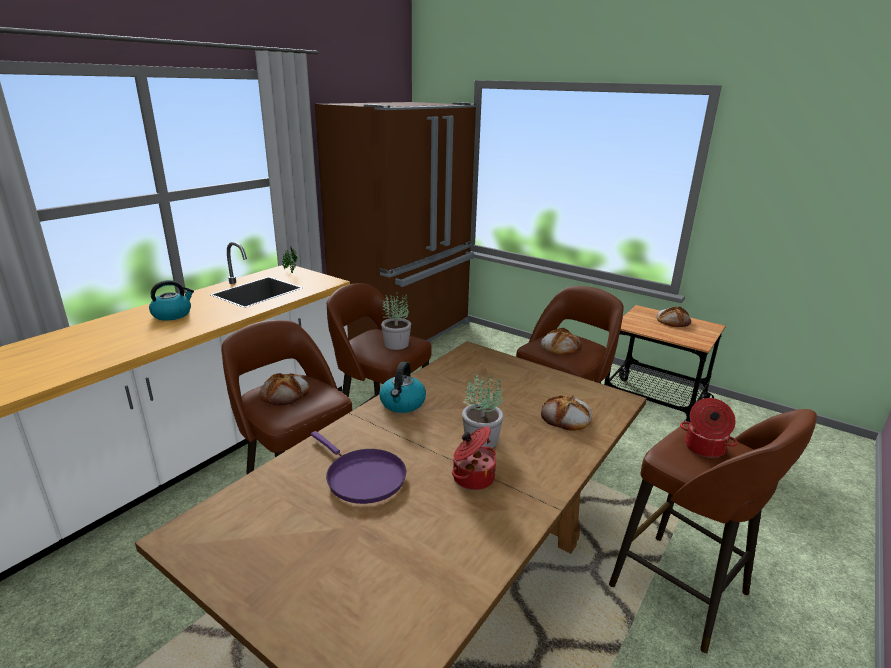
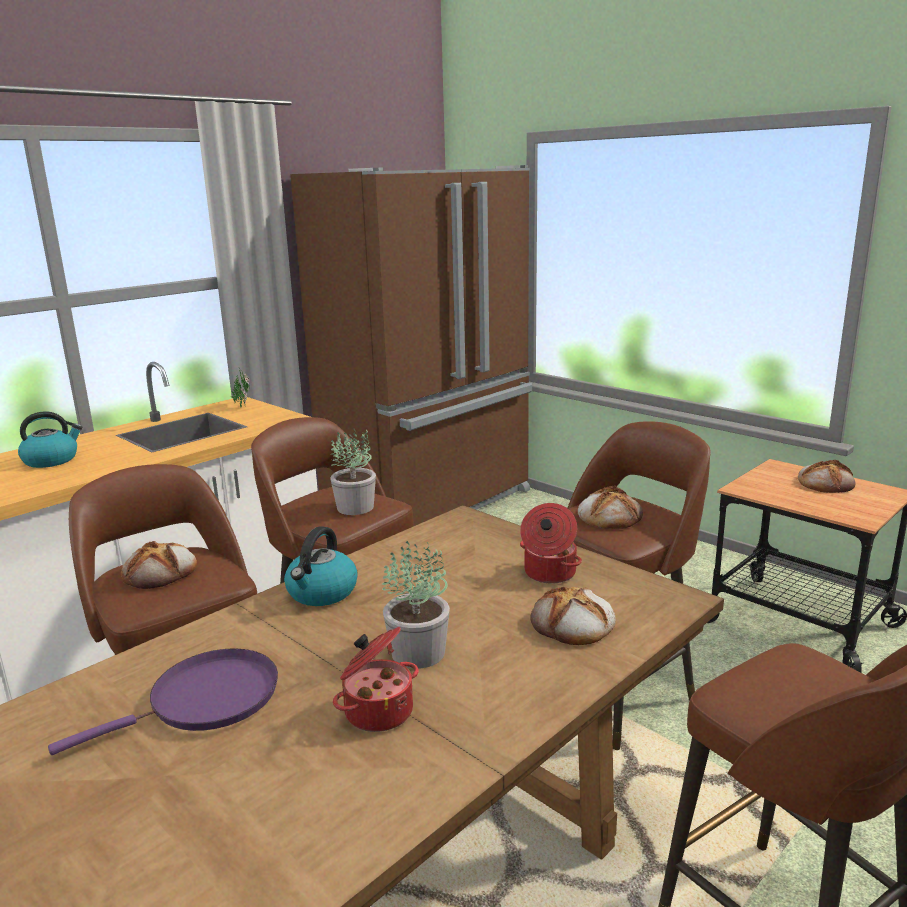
camera: 10 degrees right, 5 degrees down
(362, 477) = (207, 700): purple frying pan -> purple frying pan turned 90 degrees counterclockwise
(704, 448) = (800, 686): cooking pot -> cooking pot (548, 573)

